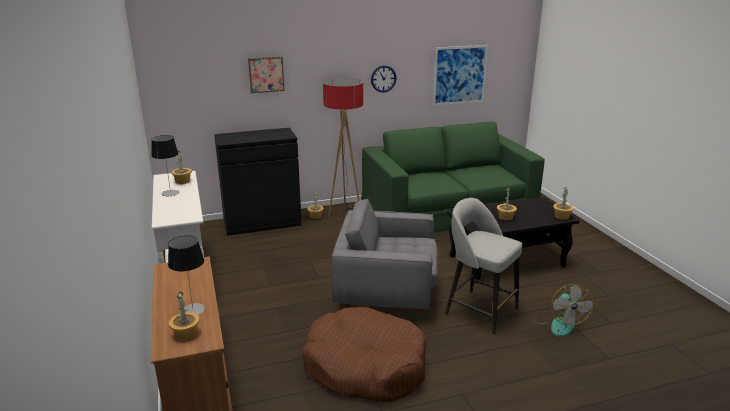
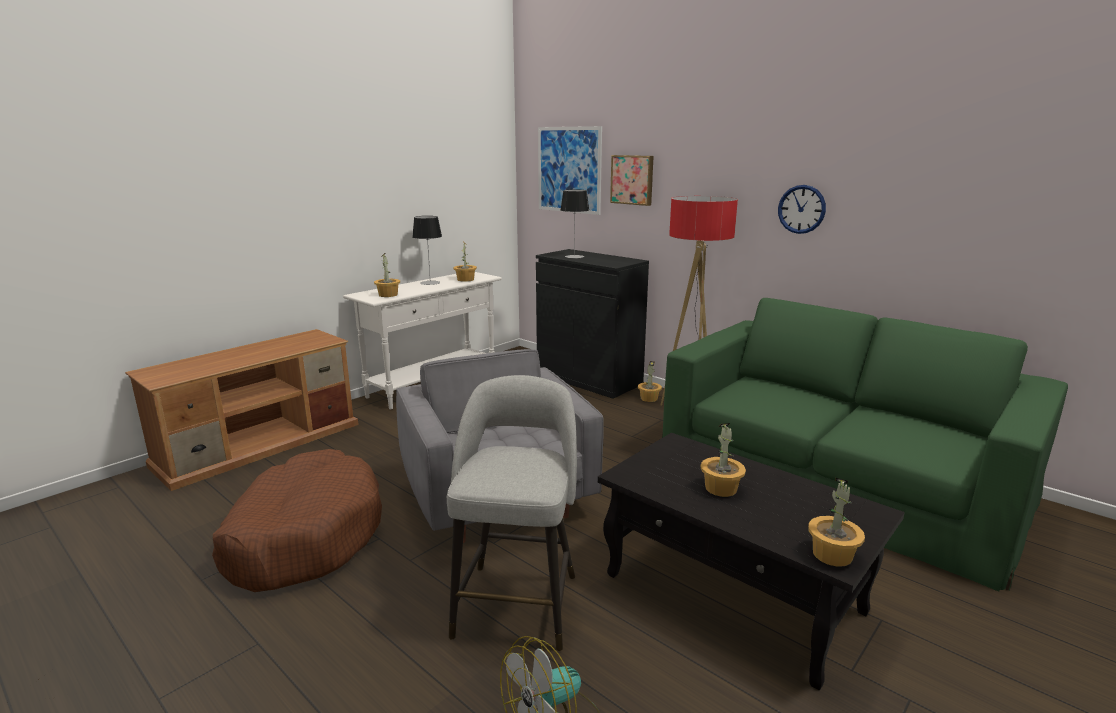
camera: 60 degrees right, 5 degrees down
(186, 334) = (176, 370): potted plant -> potted plant (388, 295)
(193, 310) = (226, 361): table lamp -> table lamp (574, 257)
(459, 75) = (975, 225): picture -> picture (569, 170)

